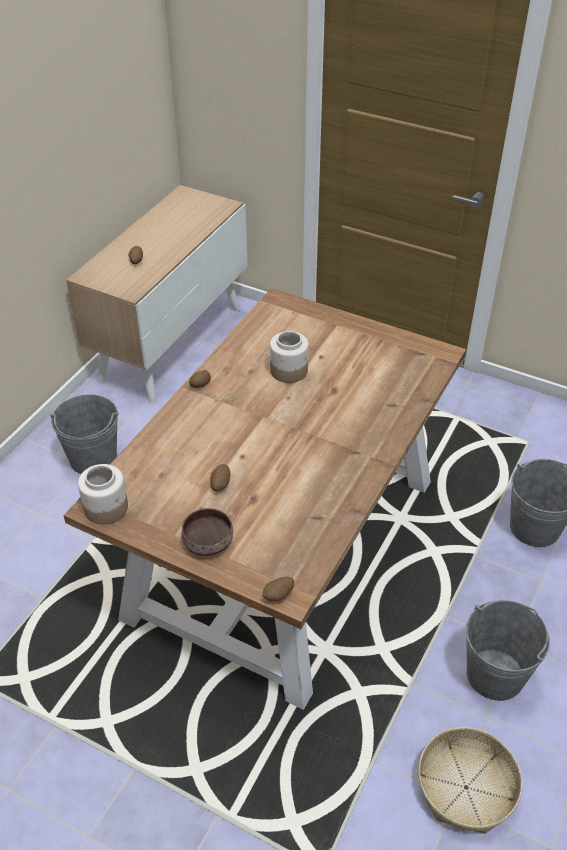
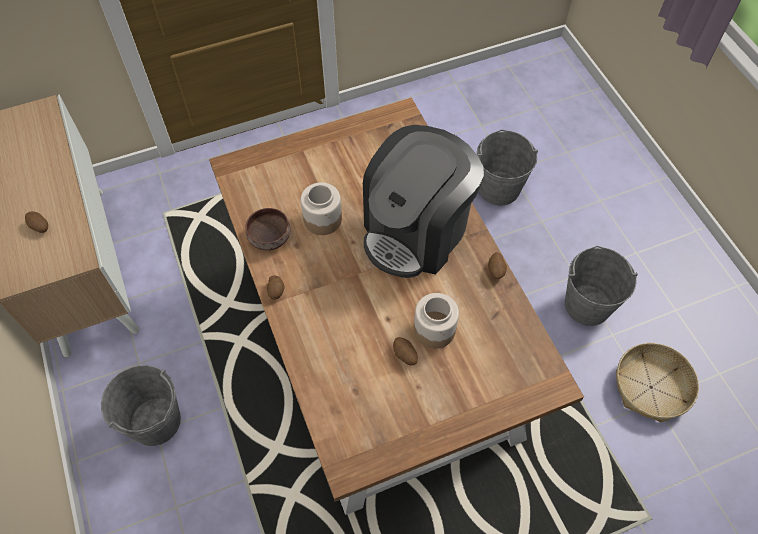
camera: 50 degrees left, 15 degrees up
(106, 508) = (356, 458): jar -> jar (434, 329)
(208, 540) = (457, 405): brown bowl -> brown bowl (269, 235)
(278, 595) = (549, 394): potato -> potato (496, 270)
(340, 426) = (416, 231): none -> coffee machine

